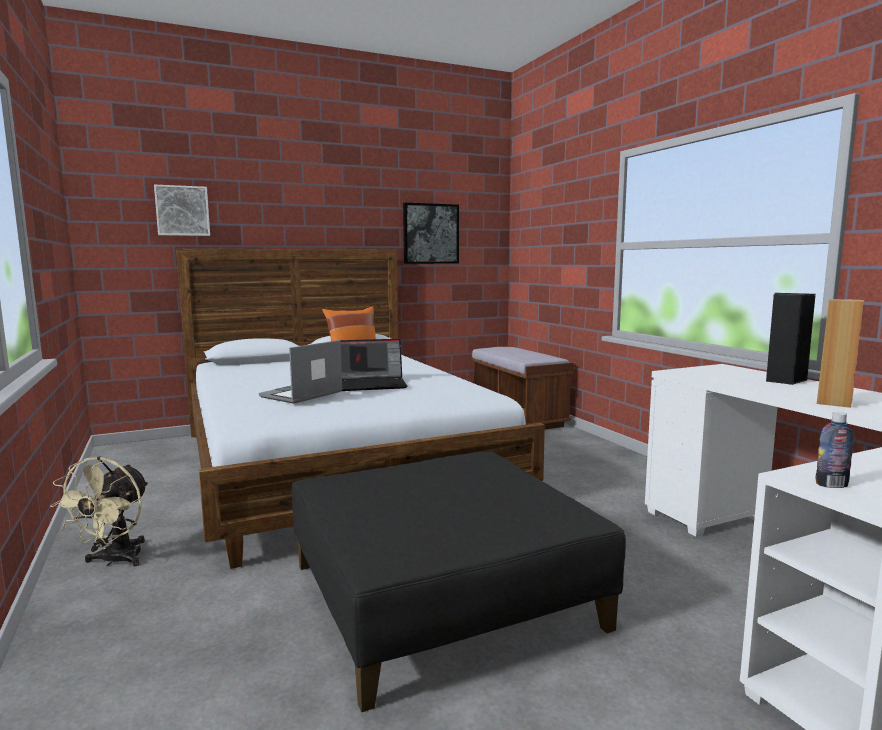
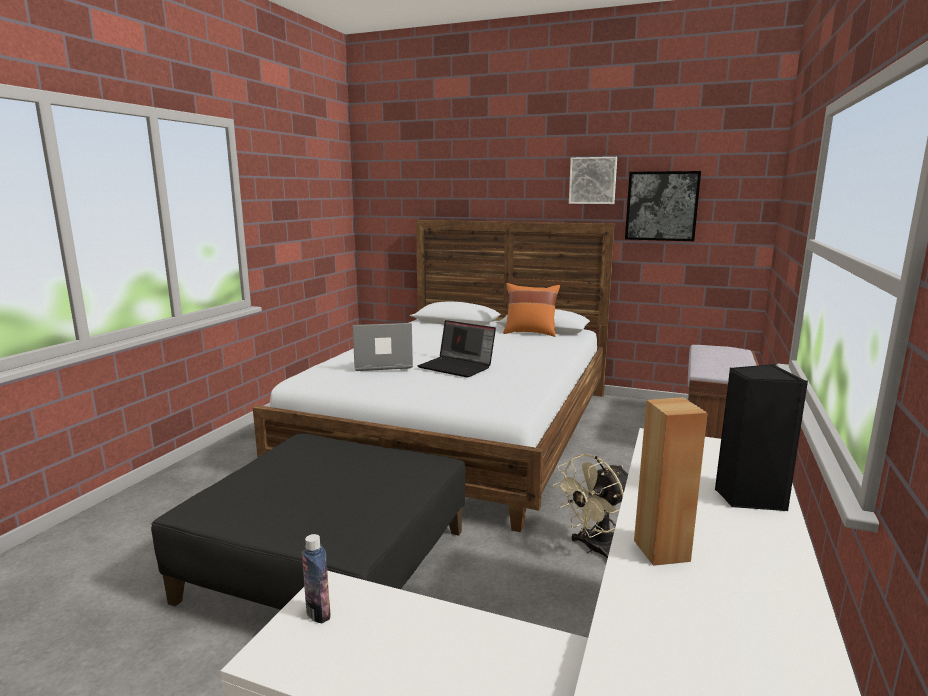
camera: 45 degrees right, 5 degrees up
(115, 561) = (245, 450): beige fan -> beige fan (594, 549)
(182, 211) = (425, 188): picture -> picture (593, 180)

